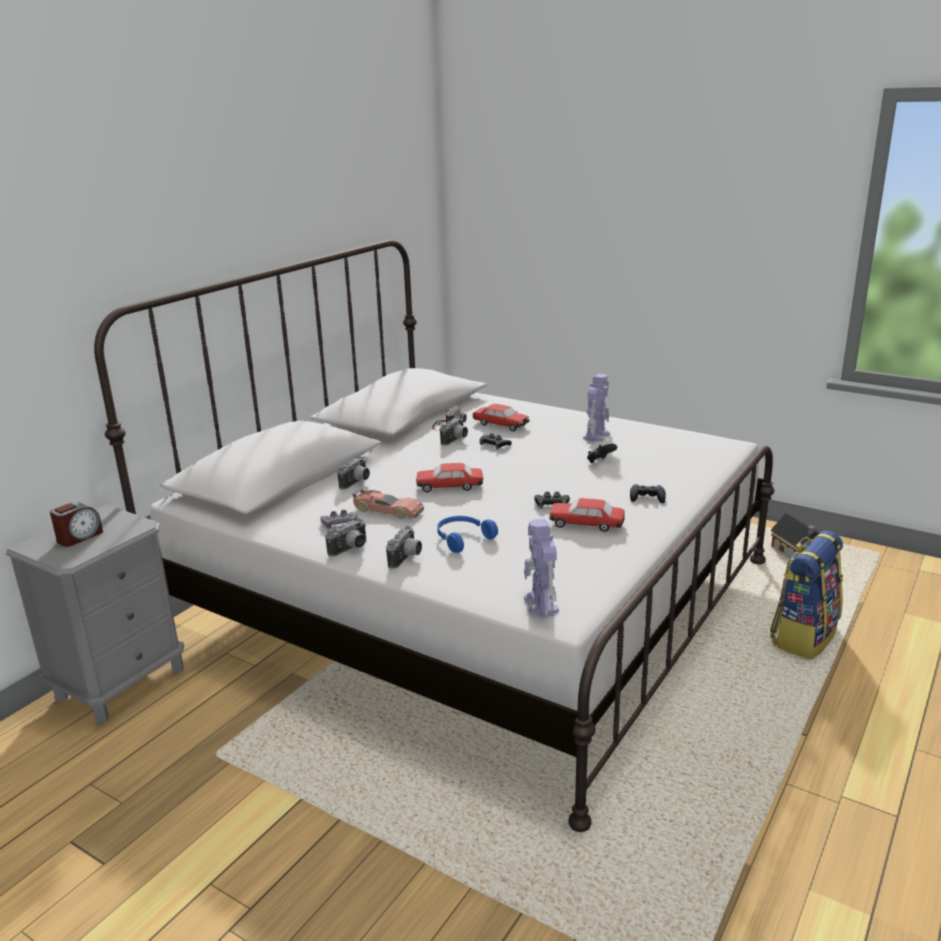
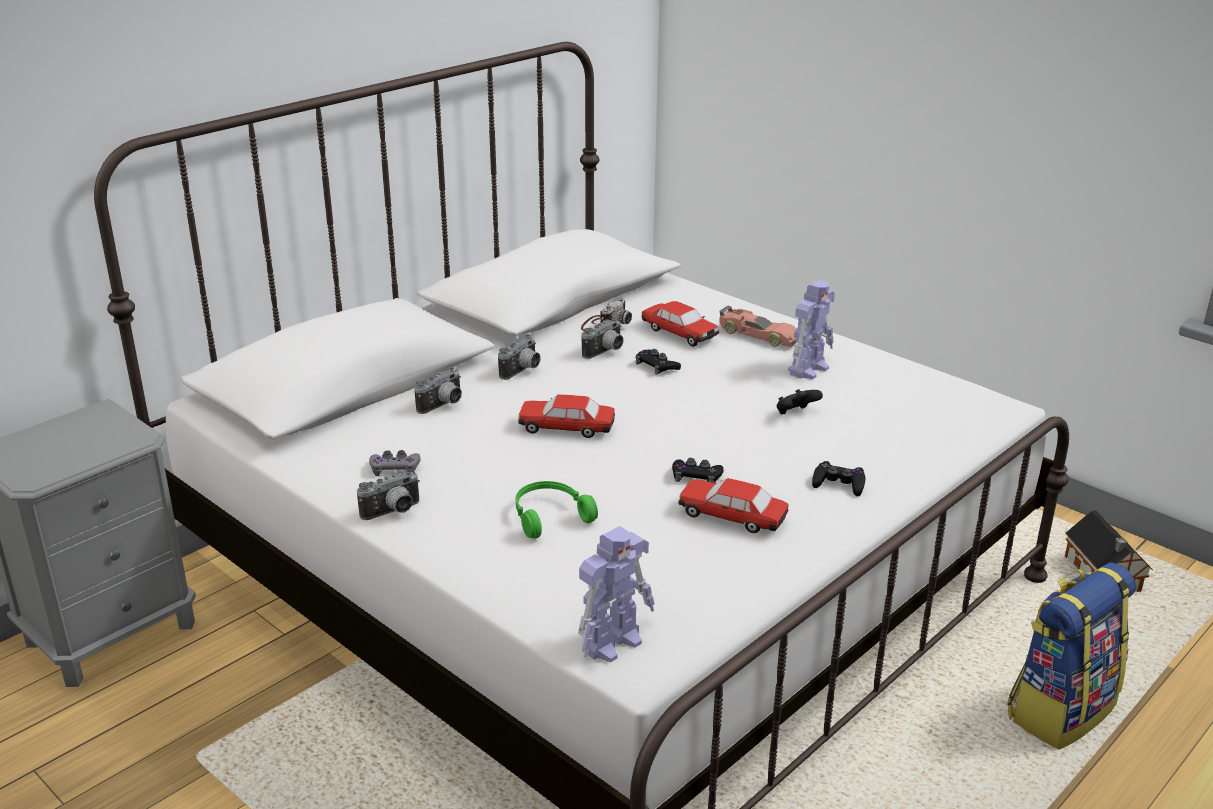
camera: 10 degrees right, 5 degrees up
(79, 537) = (56, 445): alarm clock -> none
(387, 511) = (466, 457): toy car -> toy car (758, 335)
(407, 559) = (462, 538): camera -> camera (523, 371)
(462, 538) = (549, 516): blue headphones -> green headphones
(541, 605) = (613, 642): toy robot -> toy robot turned 135 degrees counterclockwise

